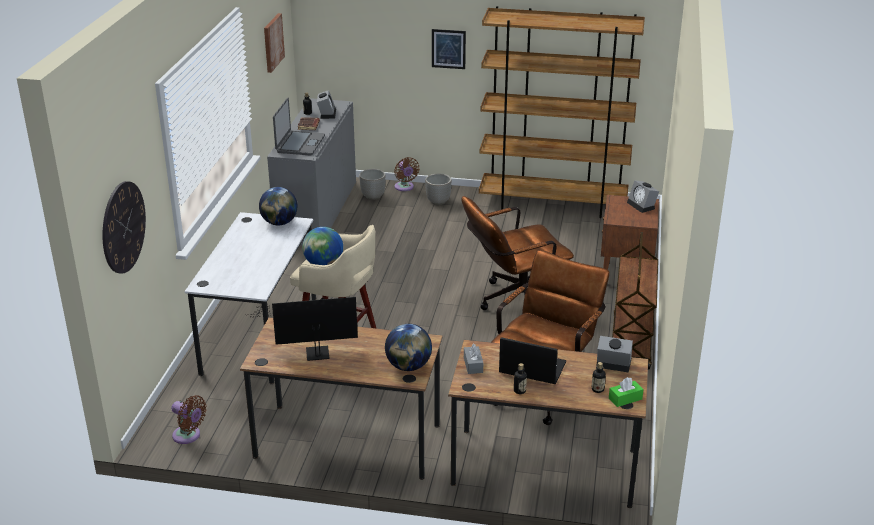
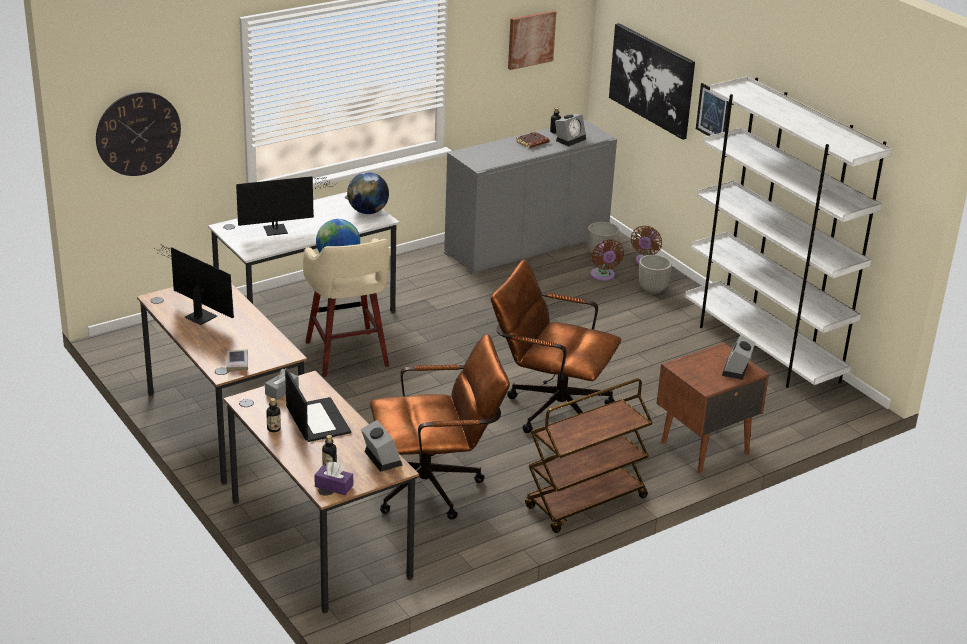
camera: 45 degrees right, 0 degrees up
(188, 436) = (138, 353): brown fan -> brown fan (603, 276)
(245, 266) = (279, 230): none -> monitor
(300, 144) = (493, 154): laptop -> none
(373, 43) = (652, 80): none -> picture
(408, 366) = (237, 363): globe -> book
(553, 204) = (762, 350): brown bookcase -> white bookcase
(625, 399) = (333, 486): green tissue box -> purple tissue box

